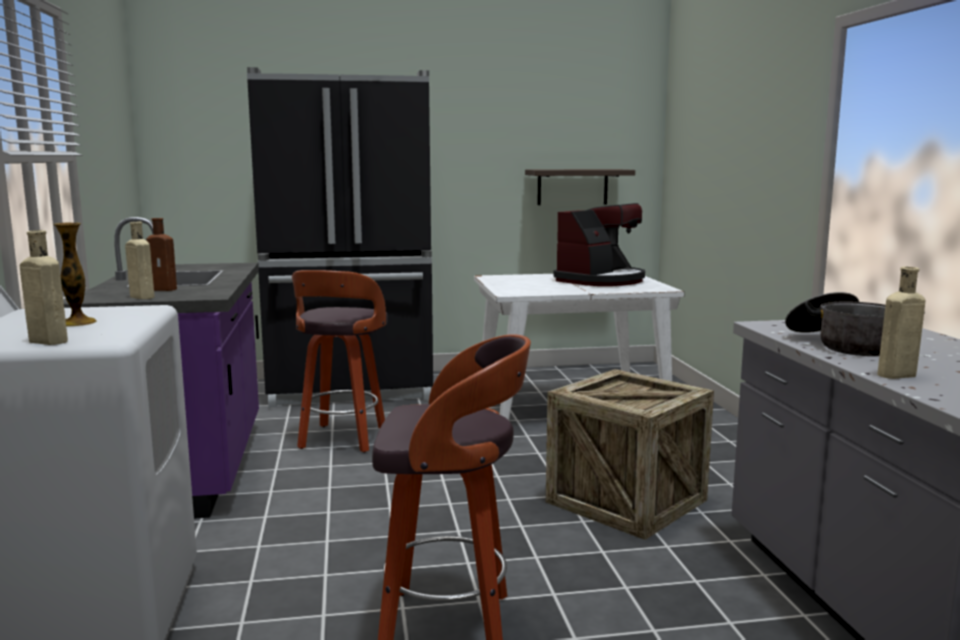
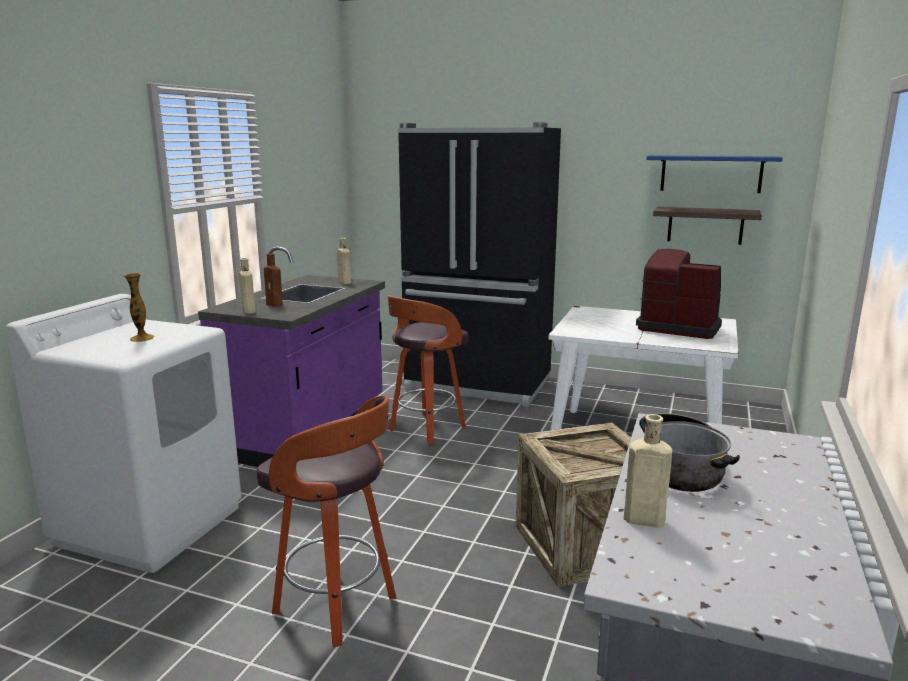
camera: 30 degrees right, 5 degrees up
(46, 341) = (97, 353): beige bottle -> beige bottle (344, 282)
(574, 134) = (711, 173): none -> blue shelf
(601, 280) = (678, 327): coffee machine -> coffee machine turned 135 degrees counterclockwise

